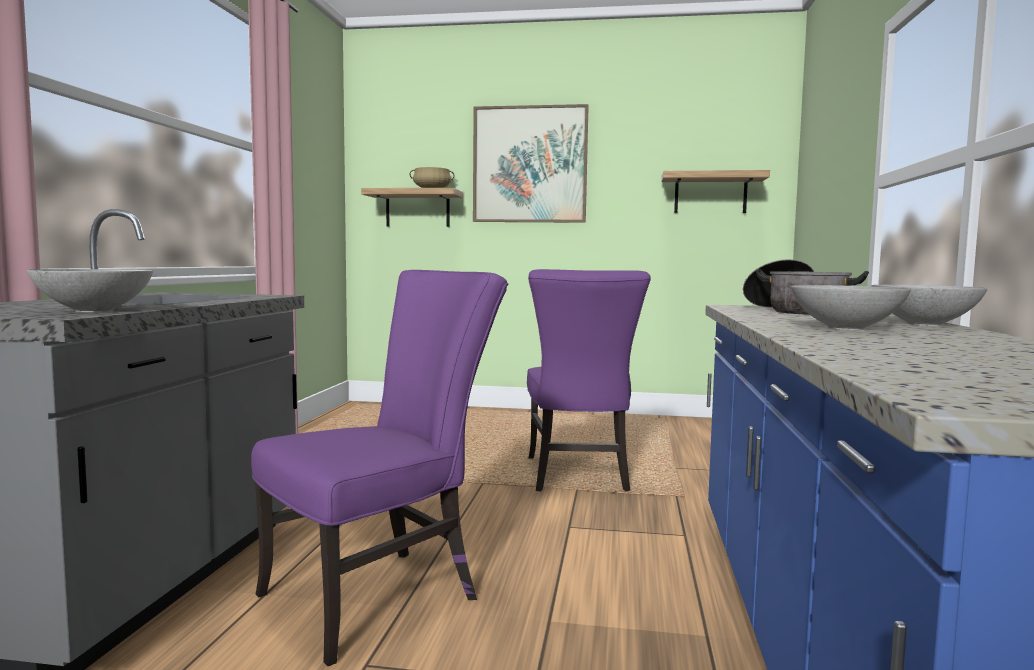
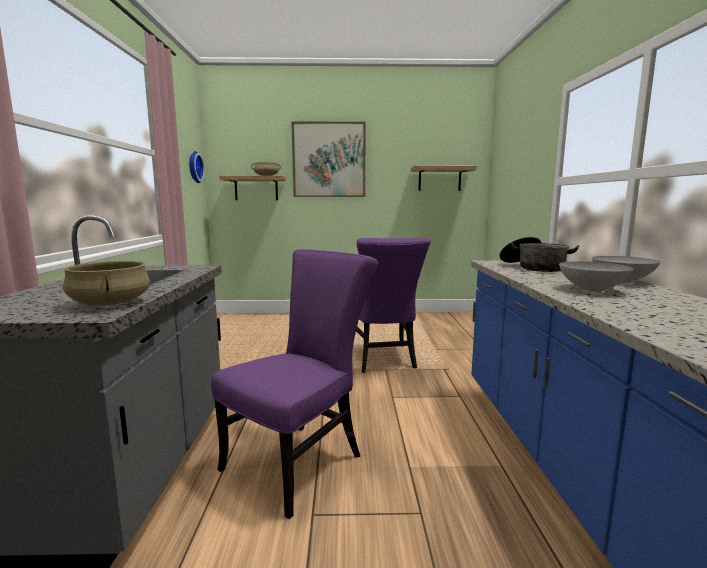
camera: 10 degrees left, 5 degrees up
(93, 310) = (109, 303): grey bowl -> beige cooking pot
(324, 175) = (194, 167): none -> wall clock

